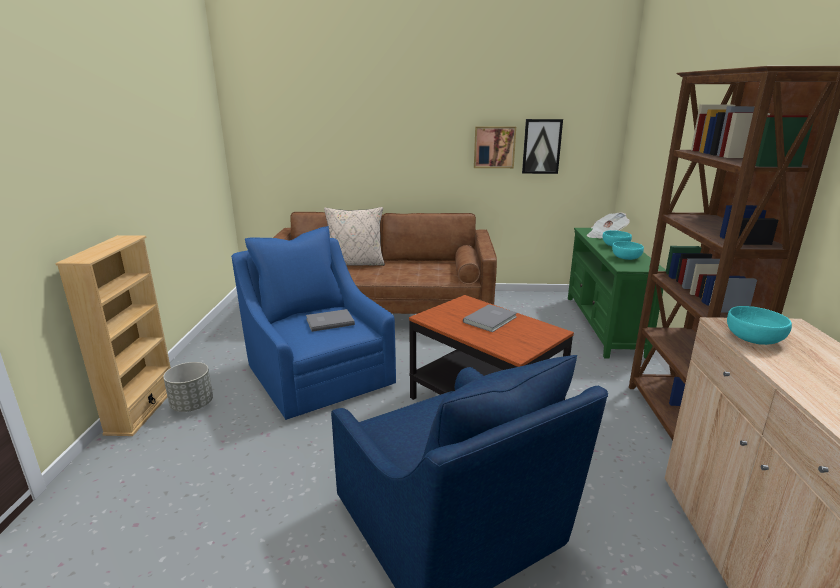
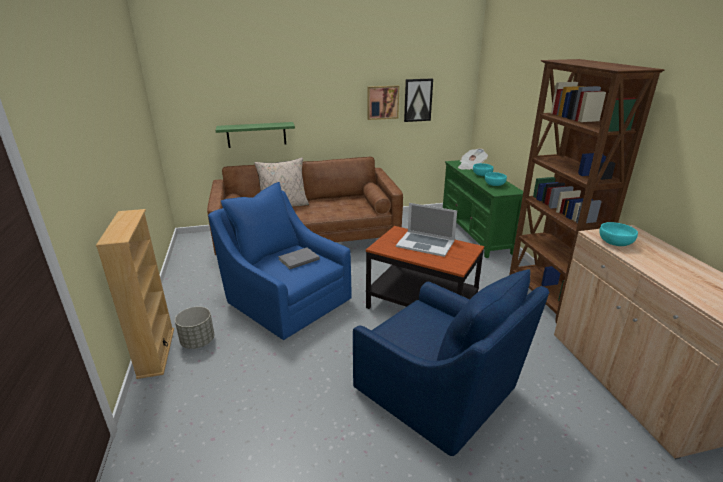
camera: 15 degrees left, 5 degrees up
(337, 178) = (256, 135): none -> green shelf
(491, 319) = (425, 243): grey book -> laptop

